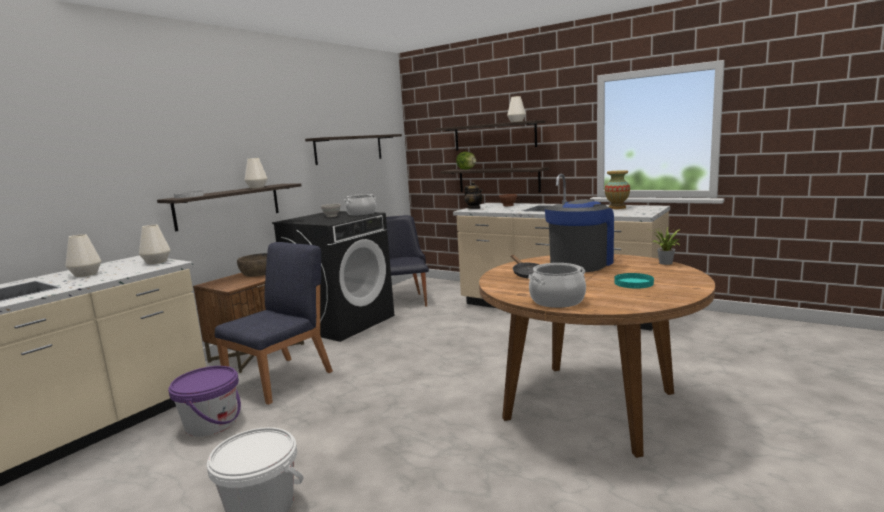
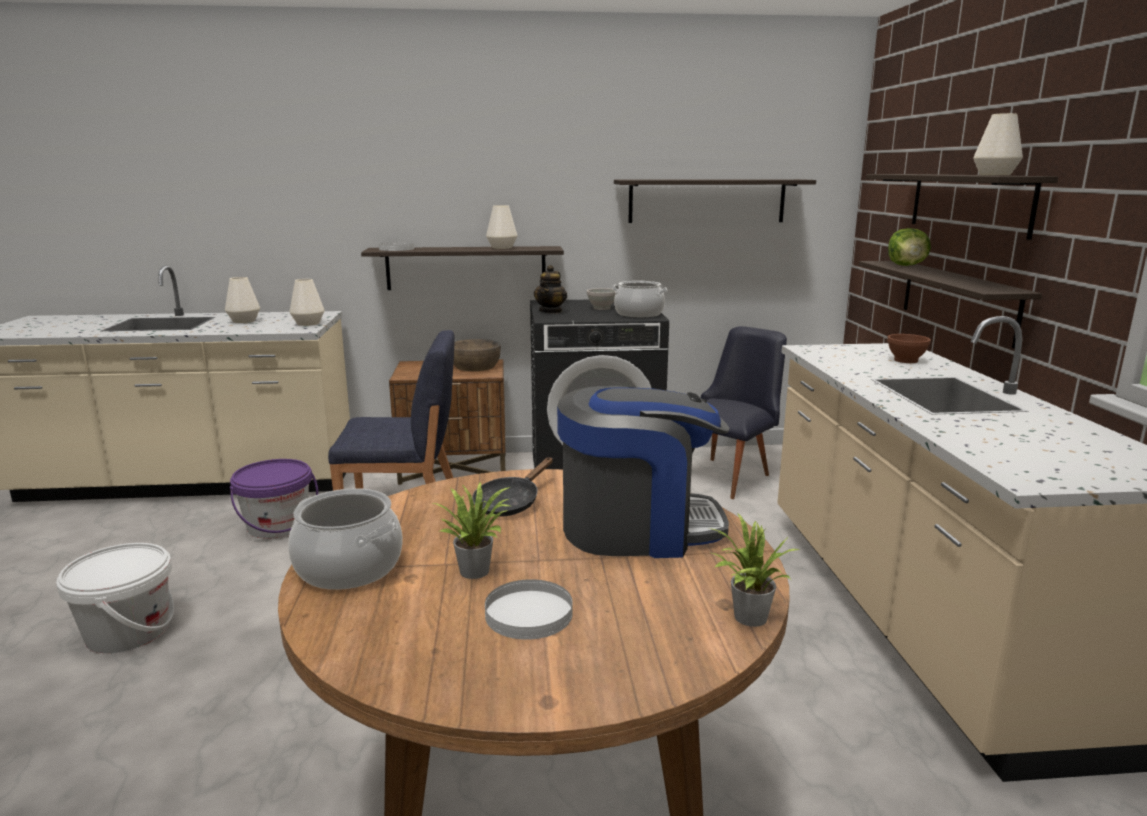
camera: 50 degrees right, 5 degrees up
(474, 208) = (832, 349): teapot -> teapot (551, 311)
(587, 285) = (476, 569): none -> potted plant
(617, 208) = (1069, 440): vase -> none
(633, 283) = (528, 614): turquoise plate -> white plate

